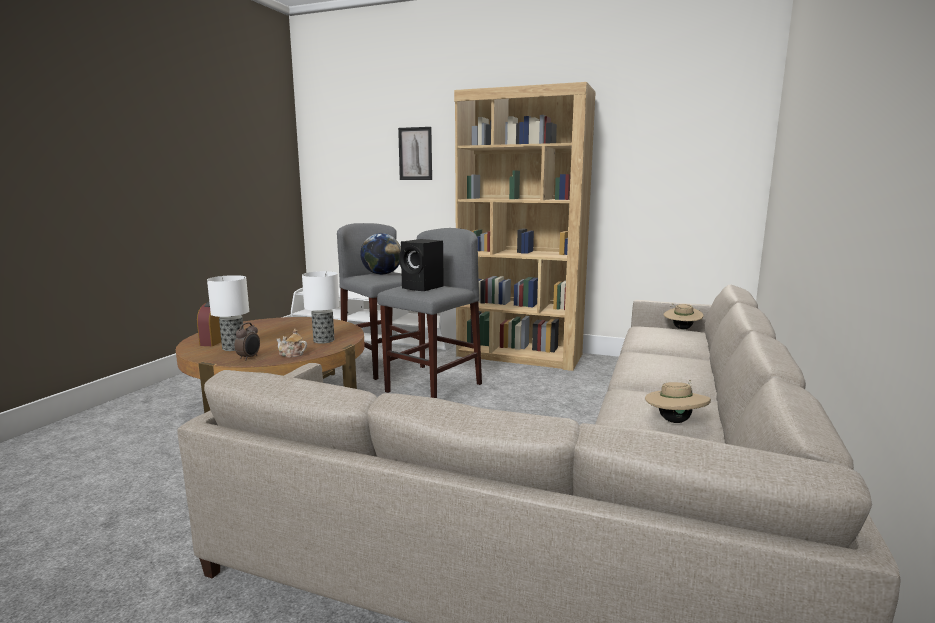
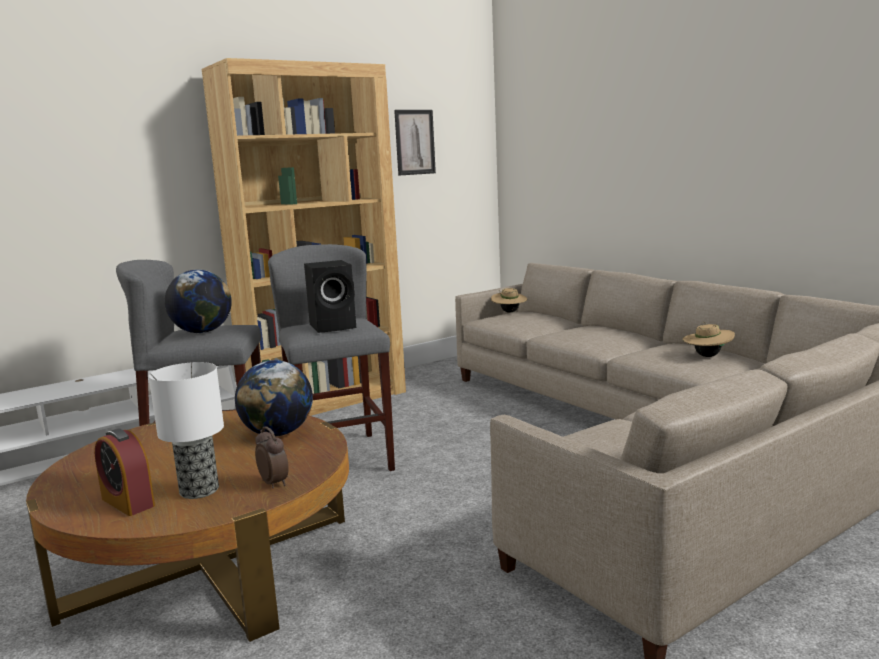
camera: 55 degrees left, 0 degrees up
(291, 354) = (308, 457): teapot -> none
(324, 341) = (278, 433): table lamp -> globe
(415, 154) = (107, 148): picture -> picture (415, 142)

